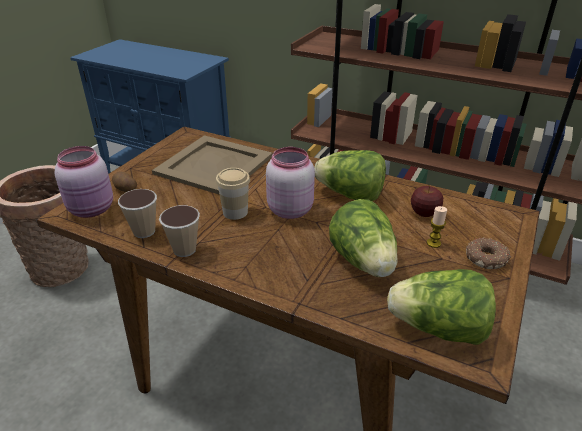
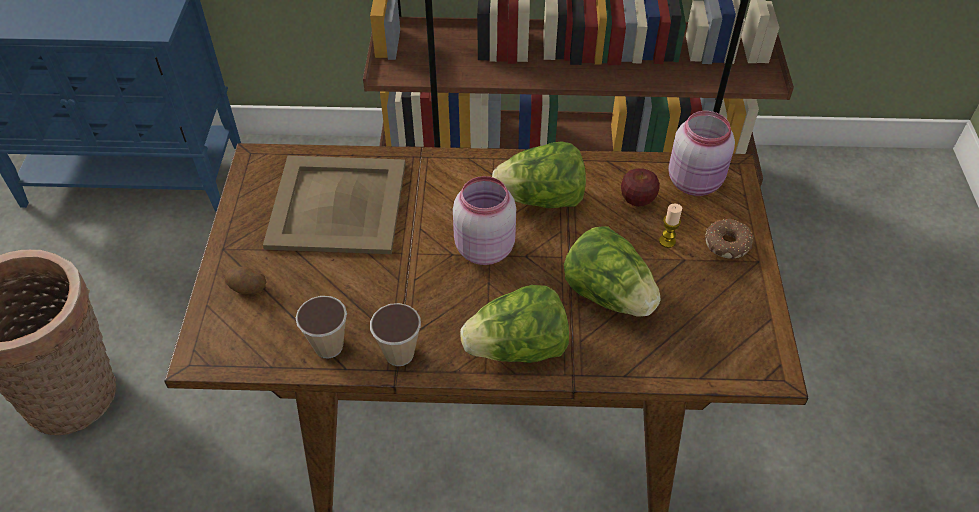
camera: 25 degrees left, 15 degrees up
(93, 209) = (231, 337): pink jar -> pink jar (696, 182)
(235, 212) = (420, 275): cup -> none
(438, 329) = (720, 351): lettuce -> lettuce (517, 348)

